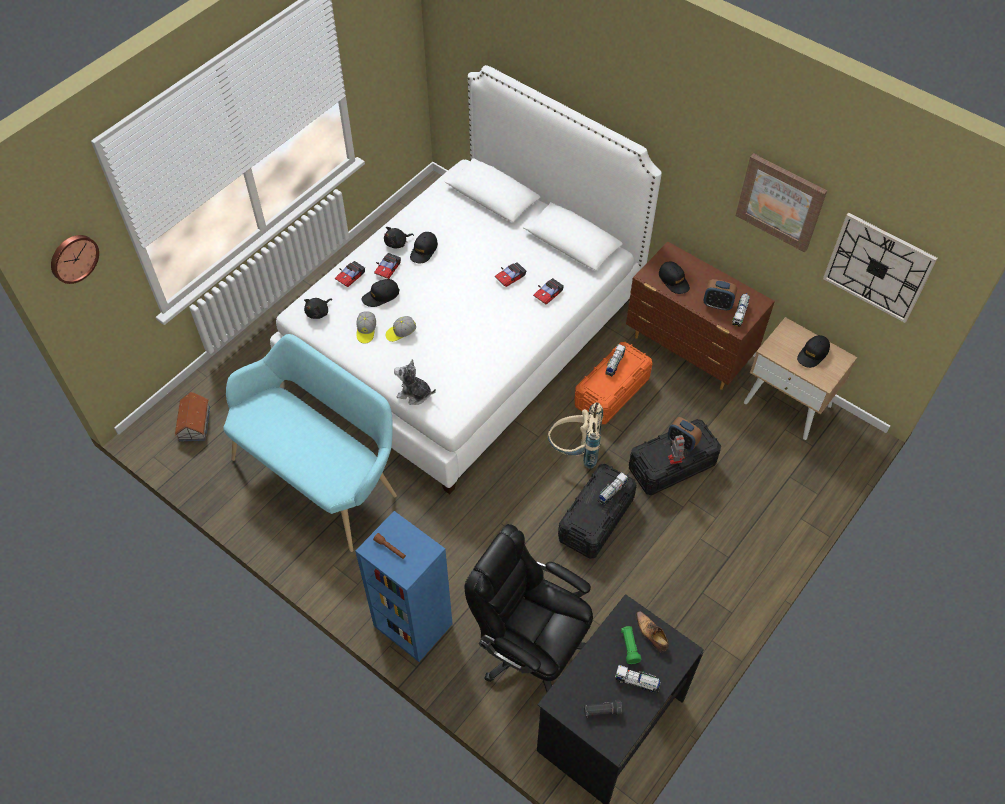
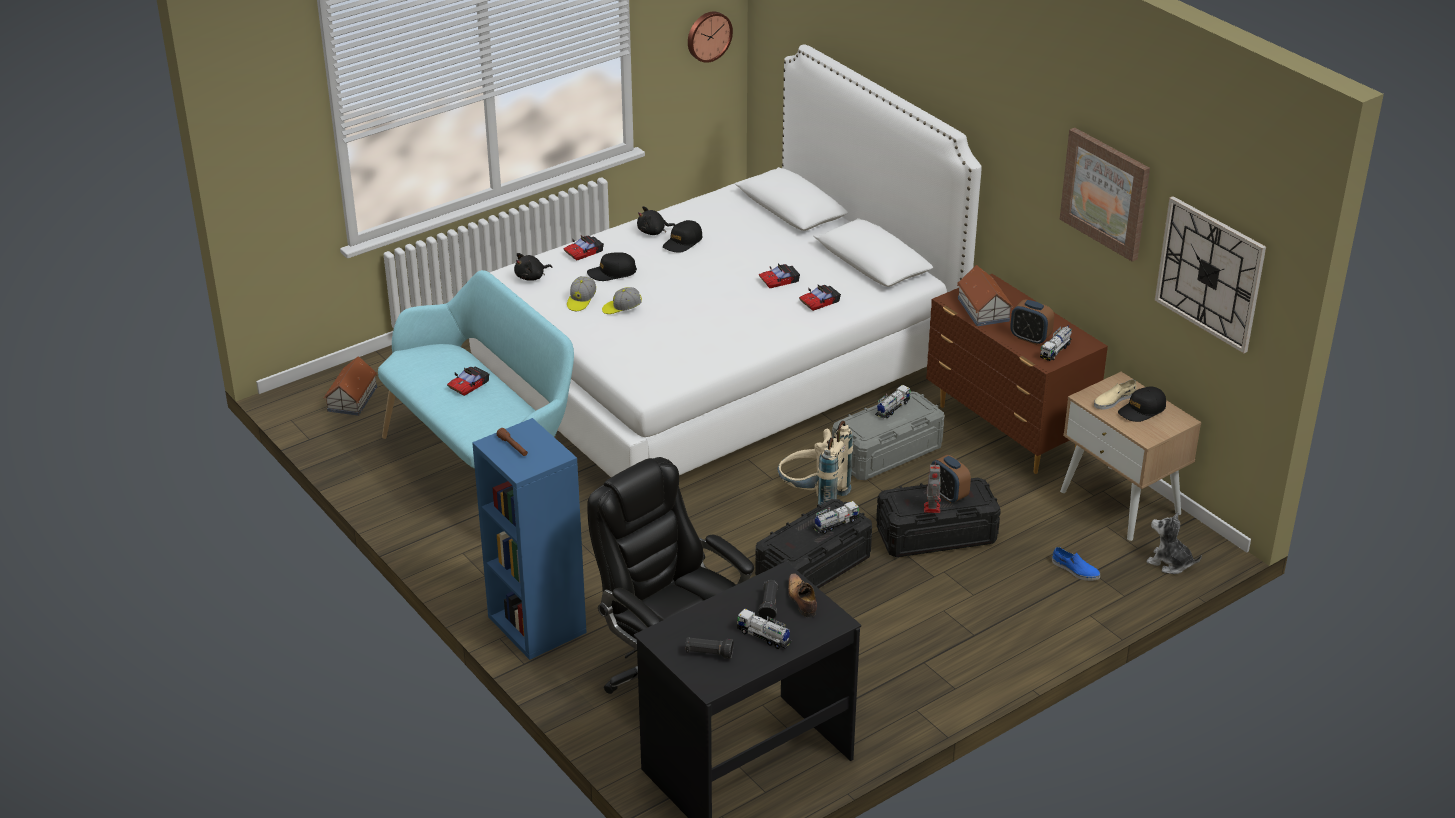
camera: 15 degrees right, 20 degrees down
(73, 258) = (263, 121): wall clock -> wall clock (708, 35)
(388, 268) = (632, 251): toy car -> toy car (469, 385)
(414, 394) = (614, 363): plush toy -> plush toy (1169, 563)
(611, 392) = (886, 453): orange storage box -> grey storage box
(629, 647) = (769, 606): green flashlight -> black flashlight
(674, 280) = (983, 309): black cap -> toy house
(777, 477) = (1075, 570): none -> blue shoe
(790, 348) = (1114, 400): none -> beige shoe

